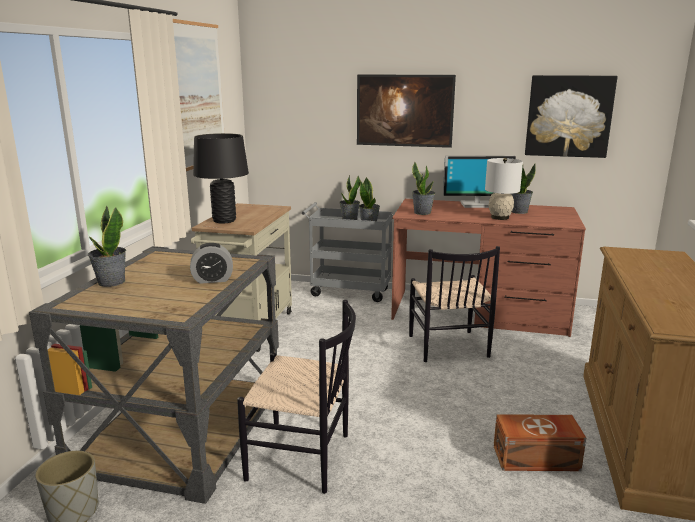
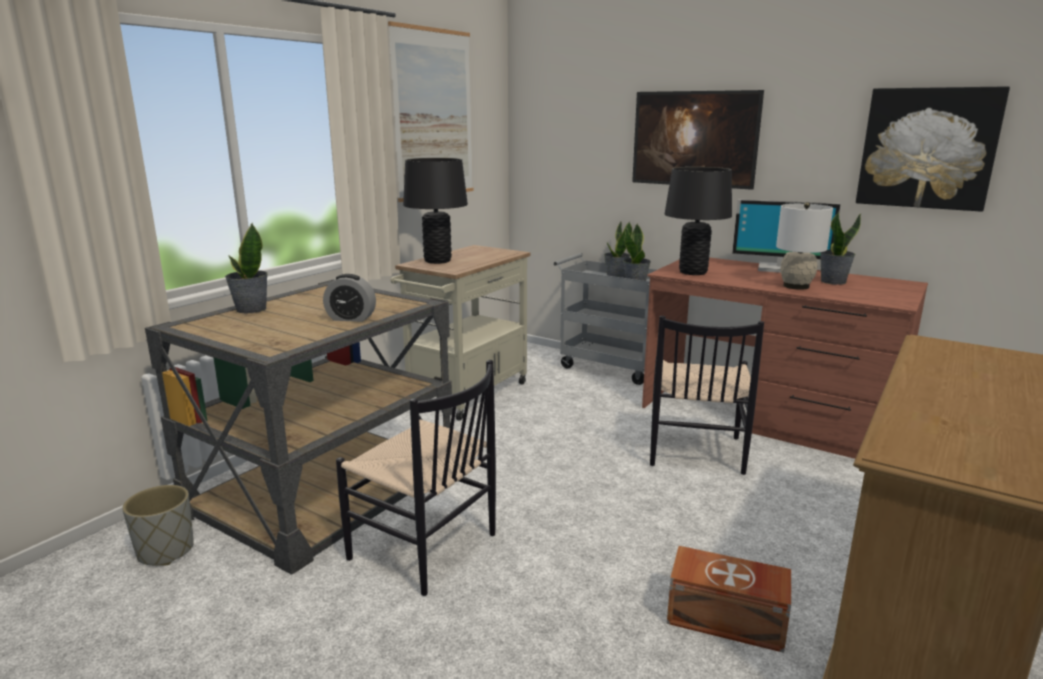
camera: 20 degrees right, 0 degrees up
(422, 212) = (692, 272): potted plant -> black table lamp

